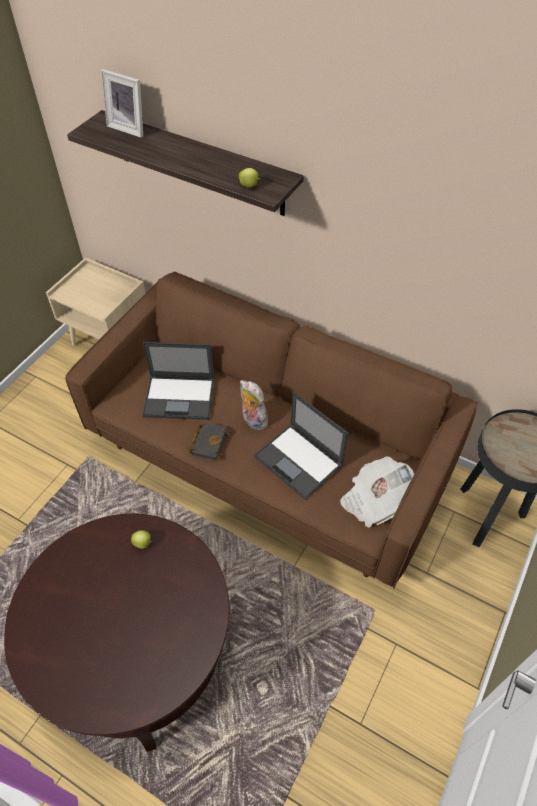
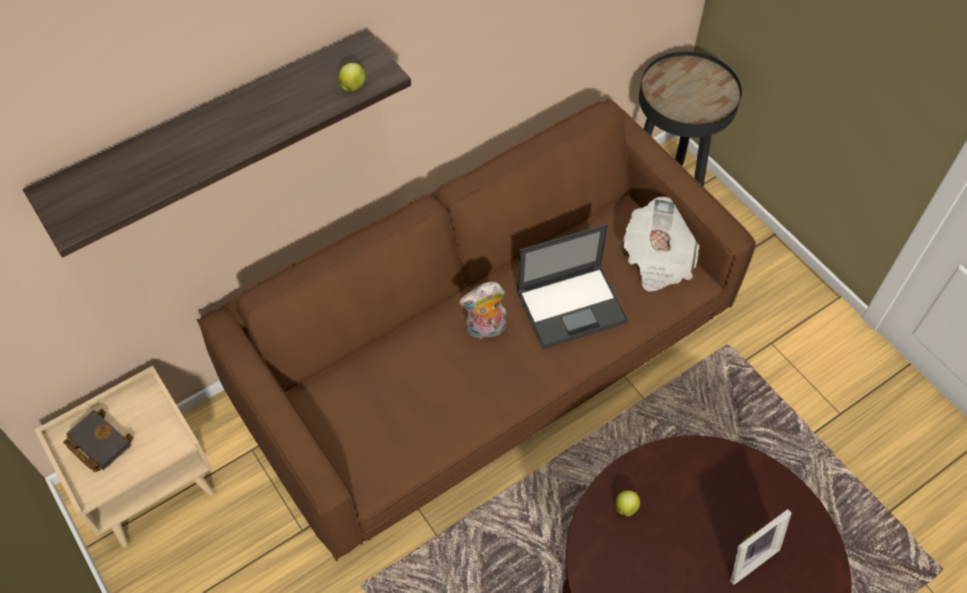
camera: 65 degrees left, 5 degrees up
(130, 128) = (107, 168): picture frame -> picture frame (747, 555)
(180, 397) = (402, 396): laptop -> none
(208, 442) = (495, 390): black book -> black book (97, 443)

